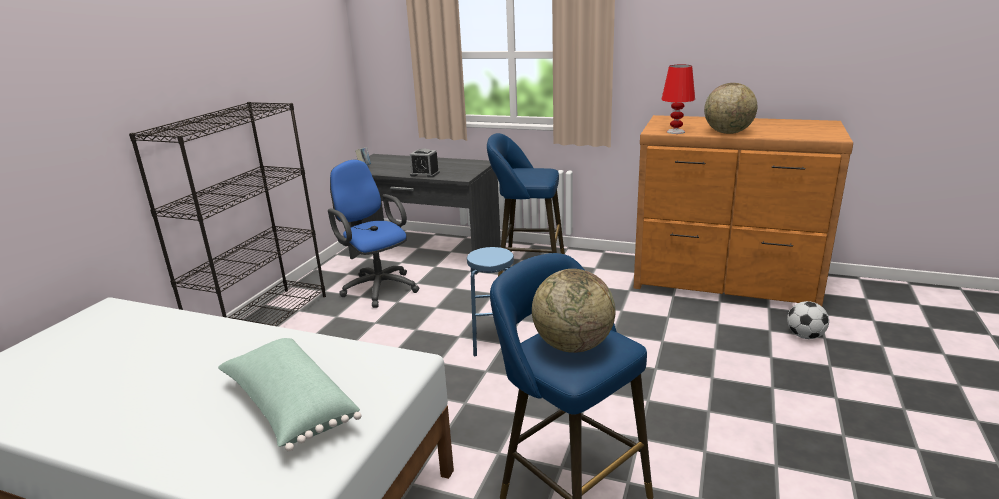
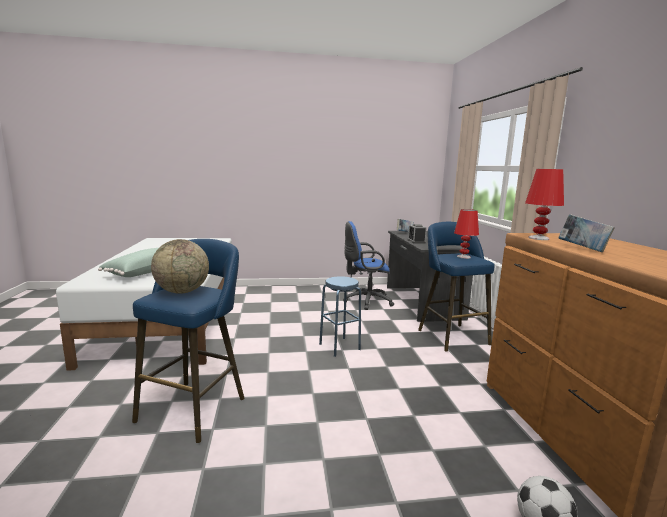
camera: 60 degrees right, 10 degrees down
(264, 323) = (303, 289): black bookcase -> none
(378, 287) = (365, 301): blue office chair -> blue office chair turned 120 degrees counterclockwise
(533, 173) = (464, 257): none -> red table lamp
(728, 133) = (582, 249): globe -> book

